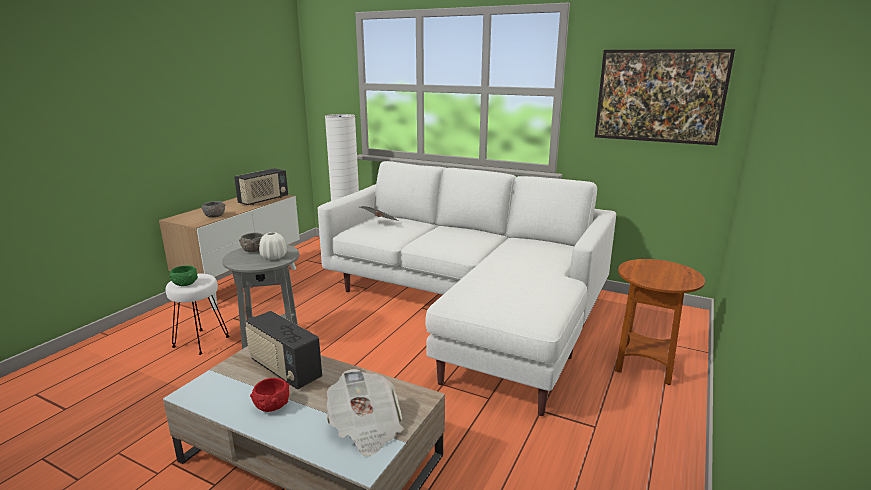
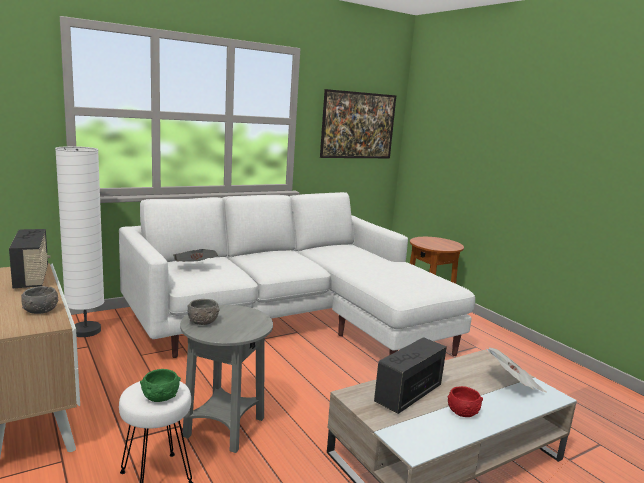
camera: 60 degrees left, 5 degrees down
(273, 257) = (243, 318): white vase -> none
(284, 370) = (407, 394): radio -> radio turned 150 degrees clockwise

